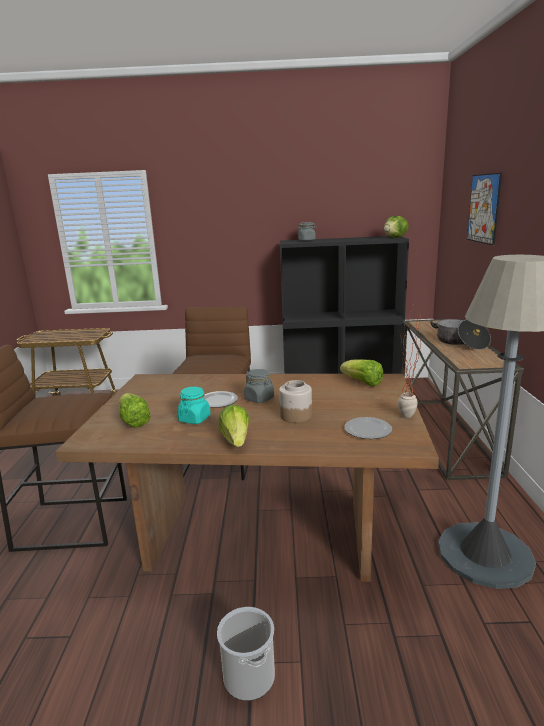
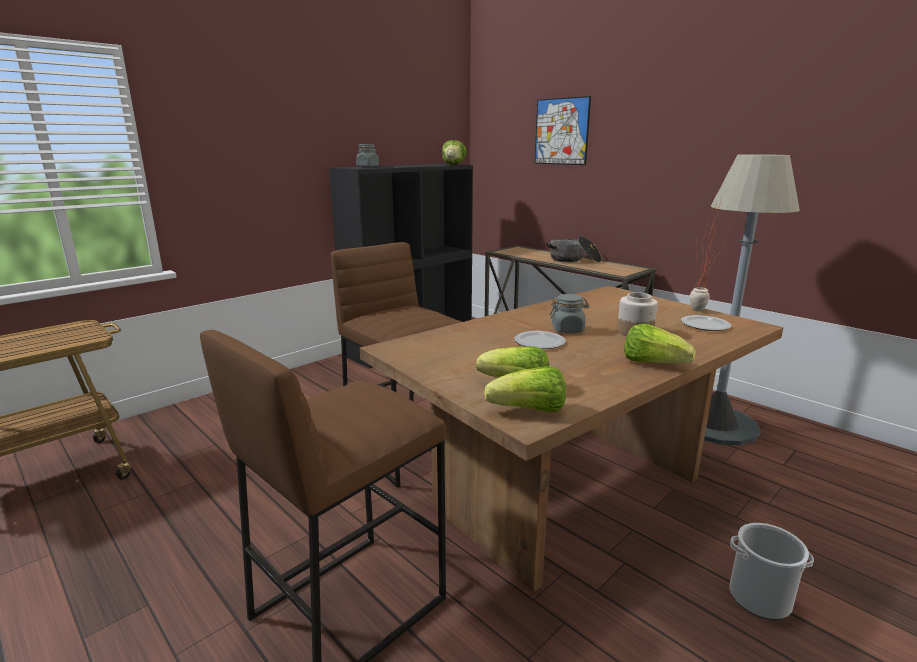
camera: 45 degrees left, 0 degrees up
(194, 419) = (567, 362): turquoise jar -> none
(362, 383) = (604, 298): lettuce -> lettuce (529, 411)

